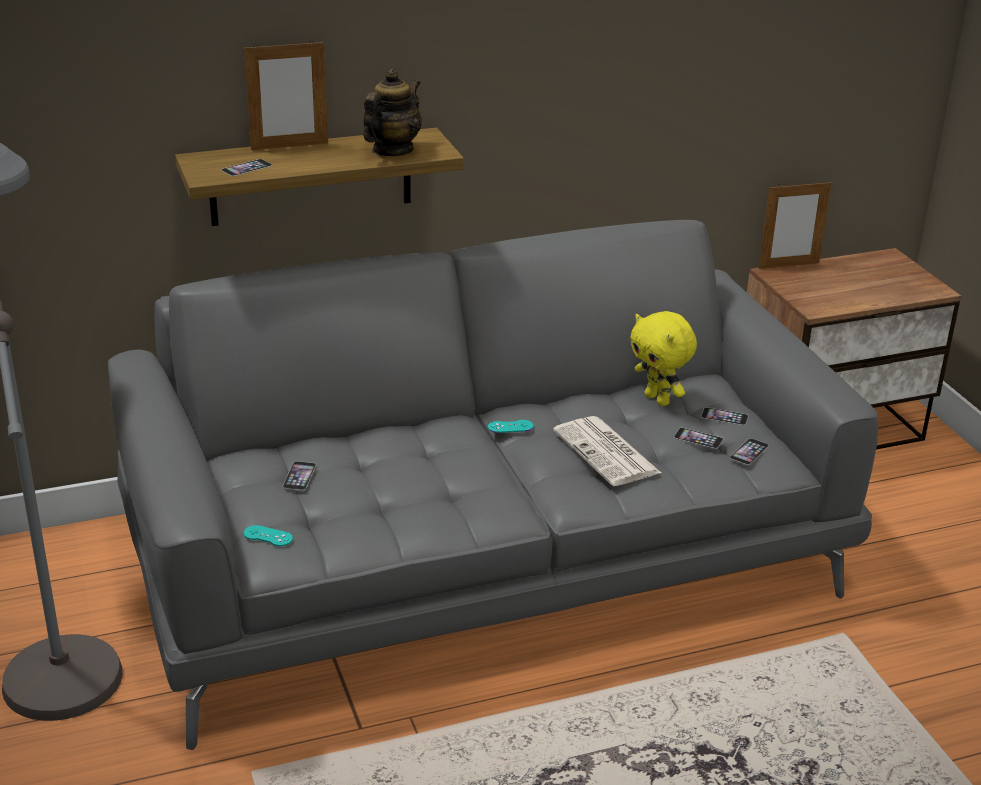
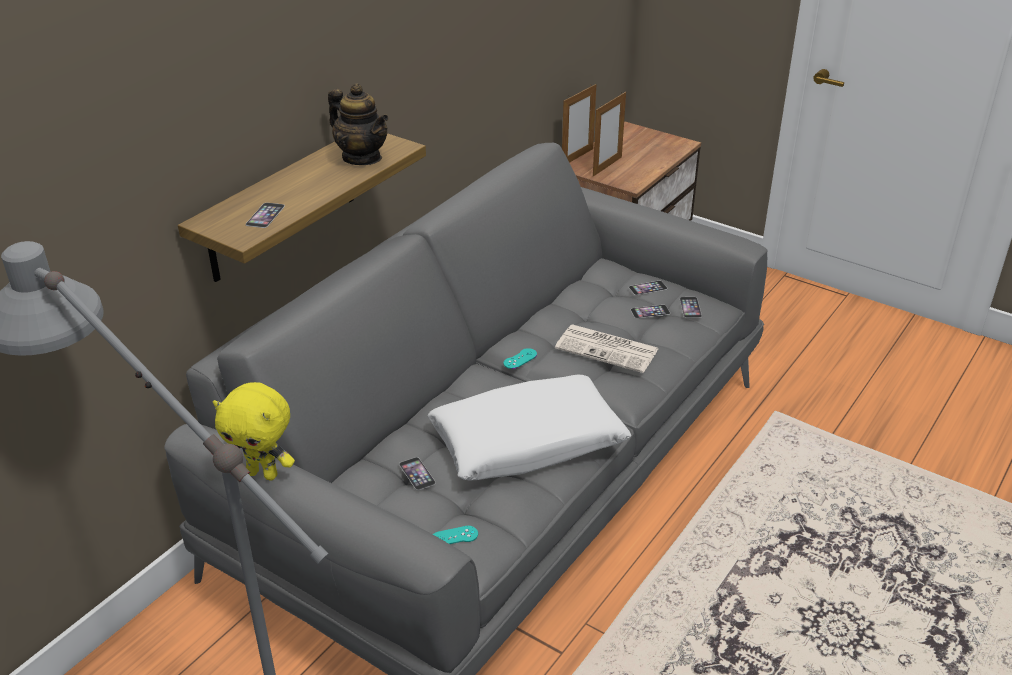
camera: 35 degrees left, 5 degrees up
(289, 146) = (270, 182): picture frame -> picture frame (607, 166)
(392, 150) = (362, 158): teapot -> teapot turned 135 degrees clockwise
(427, 496) = (527, 442): none -> white pillow
(658, 400) = (592, 293): yellow plush toy -> yellow plush toy (263, 473)

